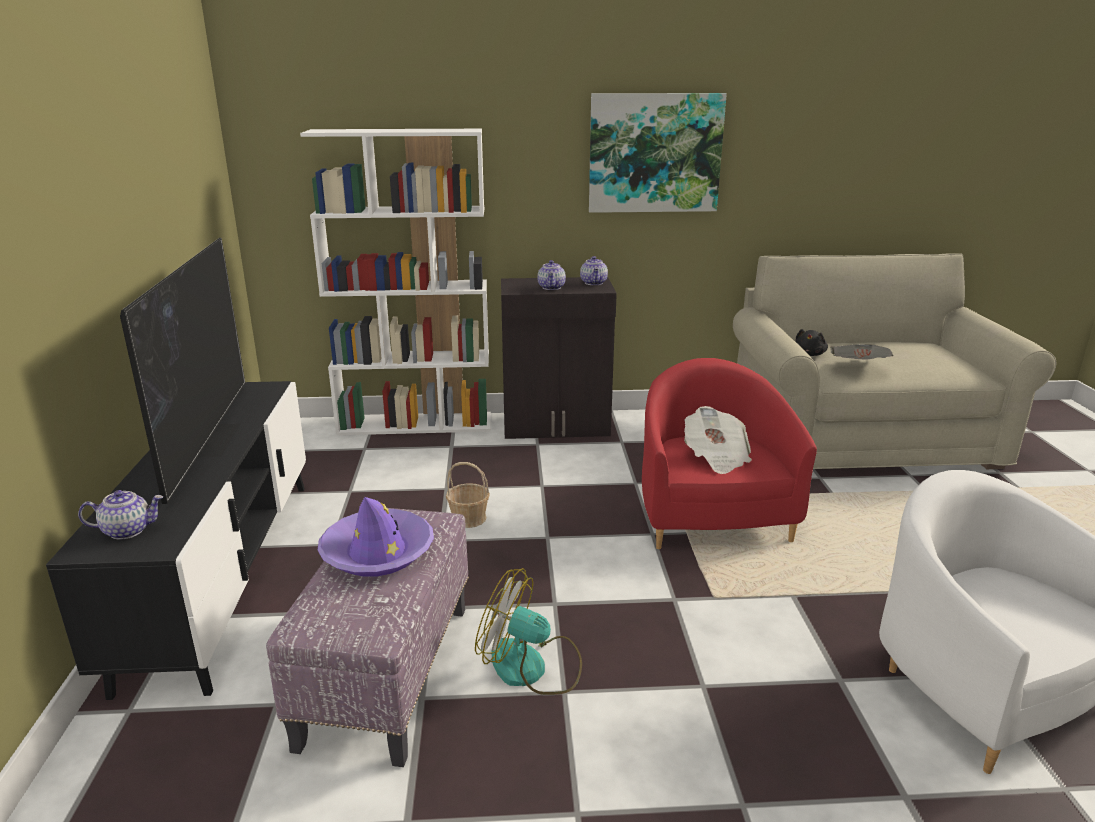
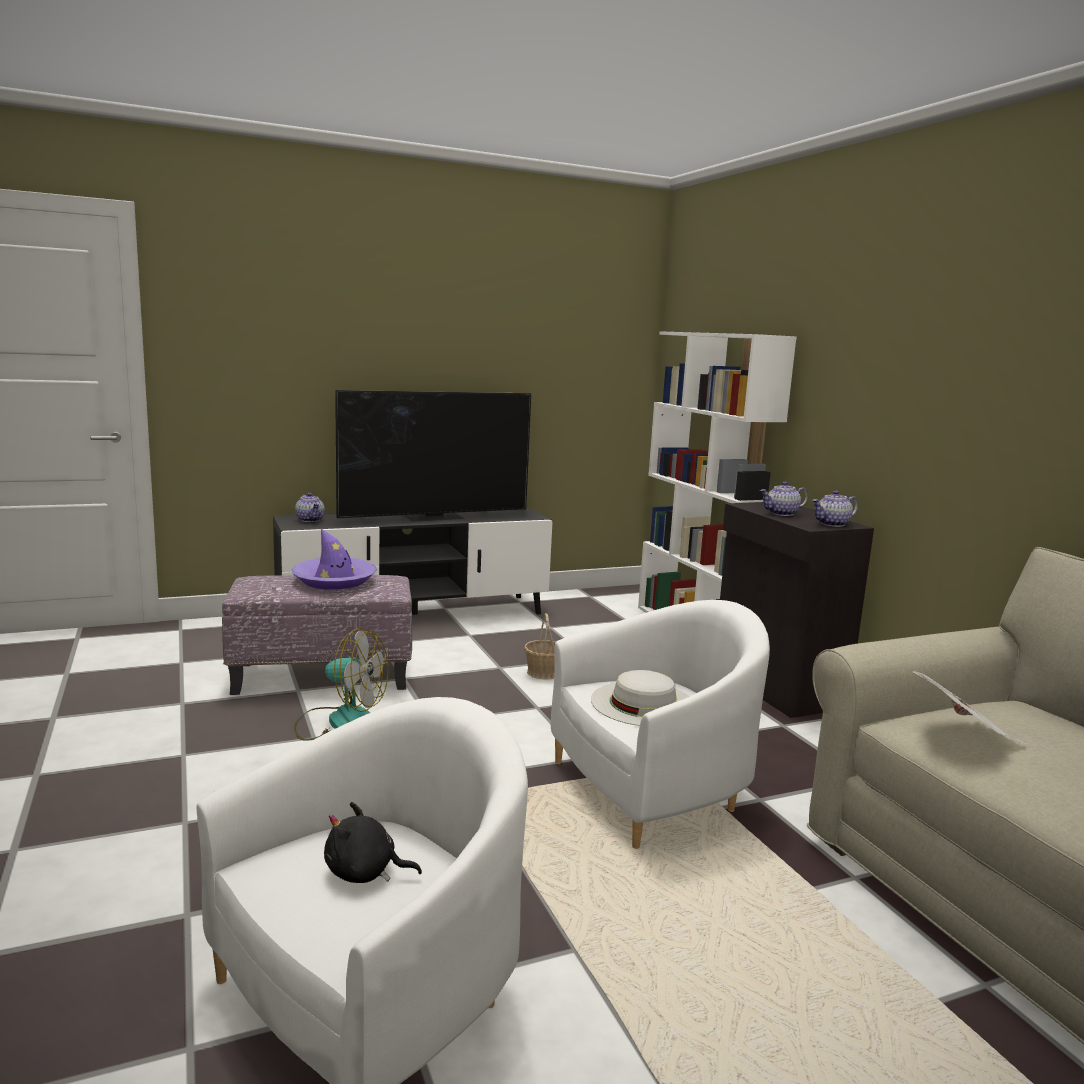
camera: 70 degrees right, 10 degrees down
(531, 668) = (340, 722): fan -> fan turned 105 degrees clockwise
(655, 153) = (950, 376): picture -> none
(710, 516) = (653, 790): red armchair -> white armchair
(716, 457) = (643, 703): newspaper -> white hat
(809, 354) = (985, 707): black plush toy -> black plush toy (364, 873)

